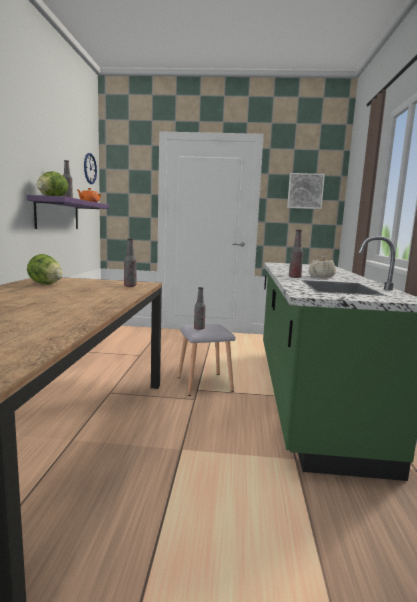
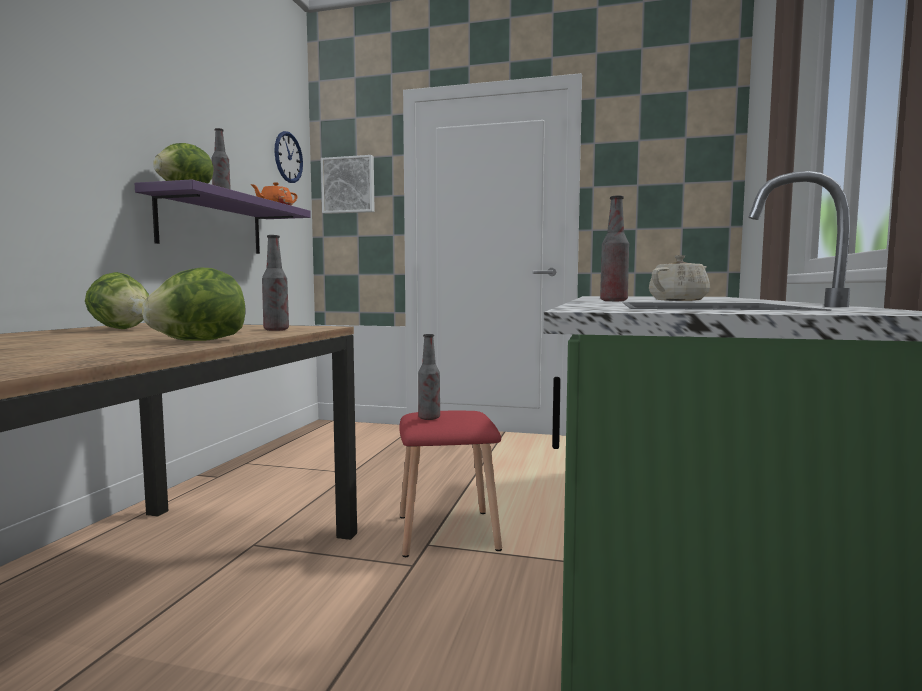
camera: 10 degrees right, 5 degrees down
(113, 296) = (199, 341): none -> lettuce
(205, 383) = (449, 532): grey stool -> red stool
(305, 191) = (665, 168): picture -> picture (349, 185)

